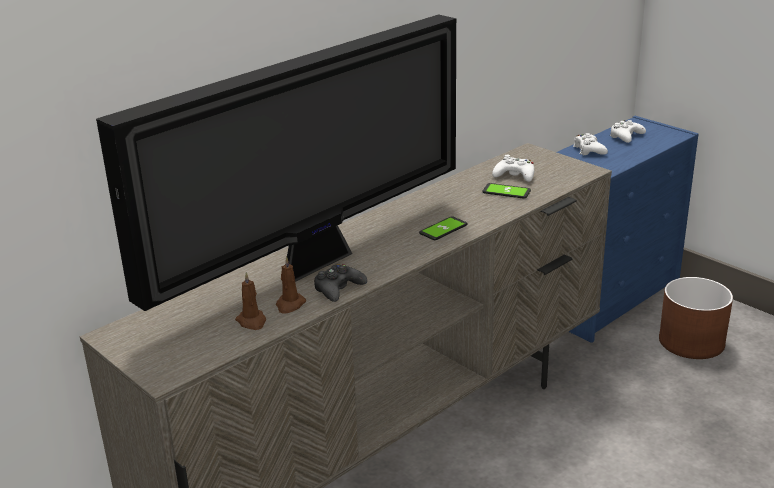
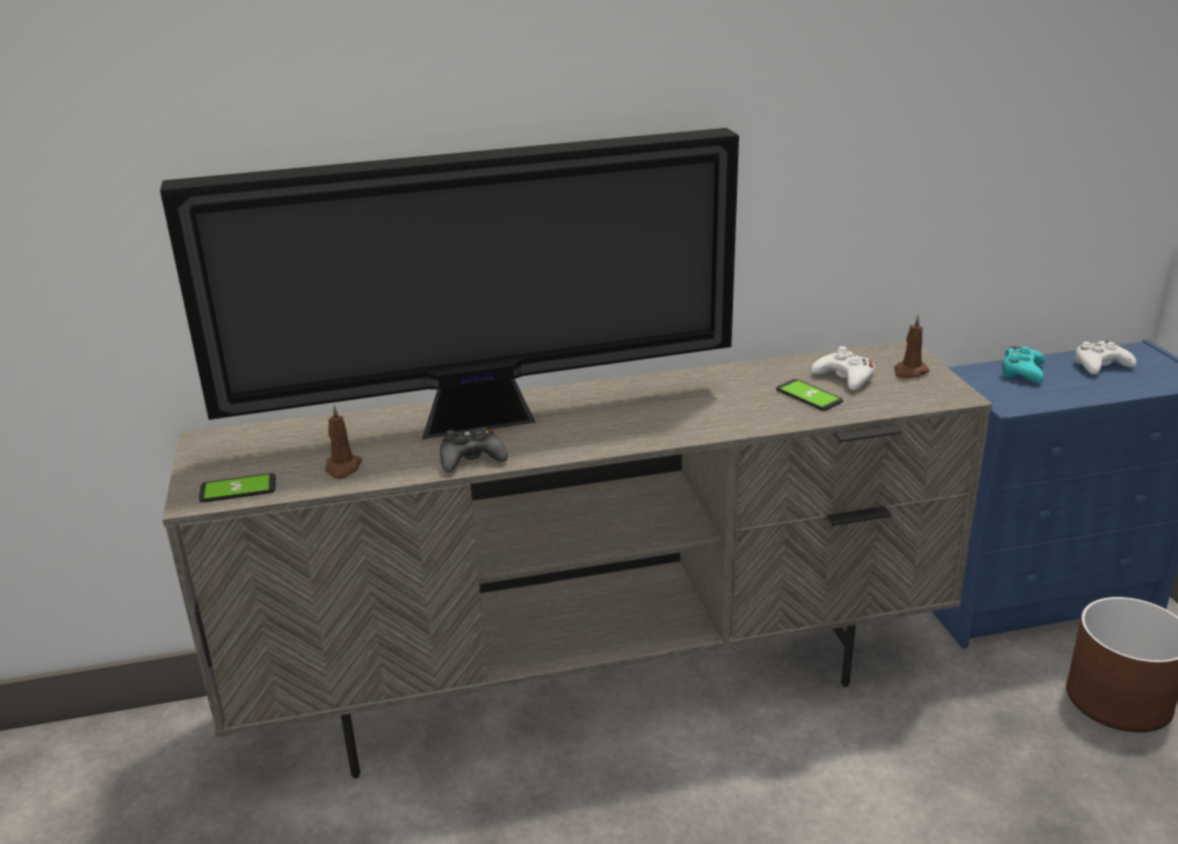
camera: 30 degrees right, 0 degrees up
(290, 305) = (401, 461): brown candle -> brown candle (910, 372)
(443, 229) = (673, 422): phone -> phone (238, 489)
(589, 150) = (1022, 372): white game controller -> turquoise game controller

